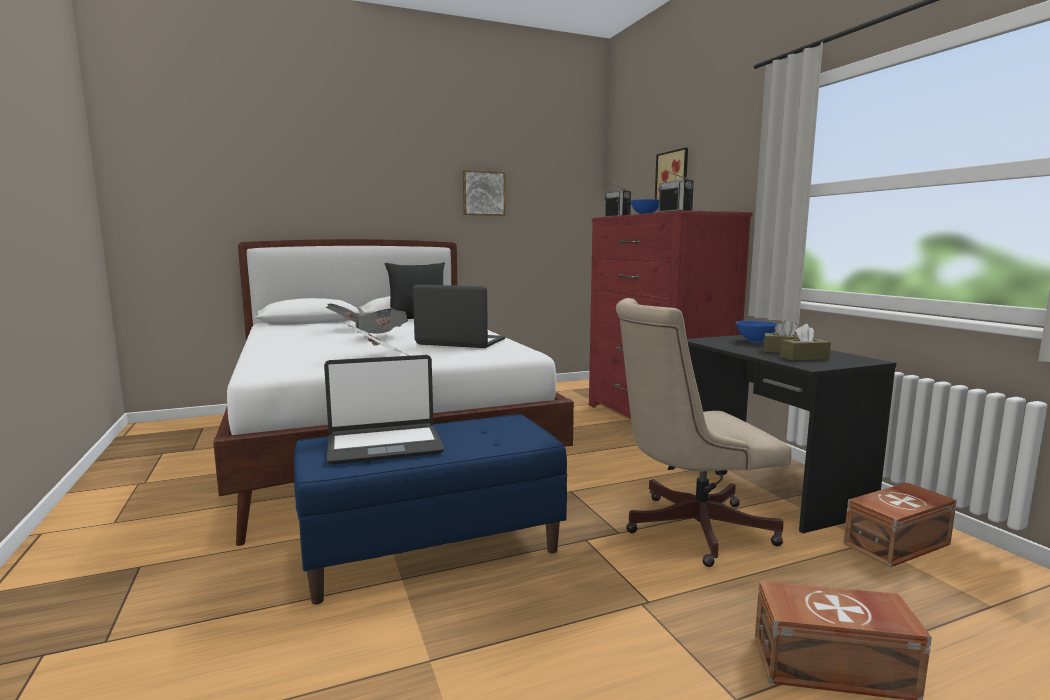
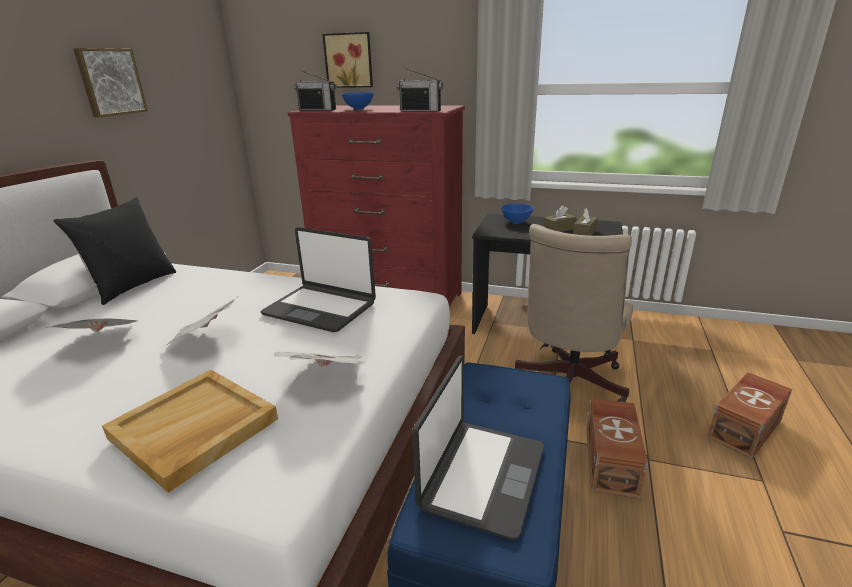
camera: 50 degrees left, 15 degrees up
(294, 351) = (193, 429): none -> beige tray
(460, 342) = (320, 308): laptop -> laptop turned 120 degrees counterclockwise
(899, 544) = (641, 333): brown storage box -> brown storage box (612, 460)

